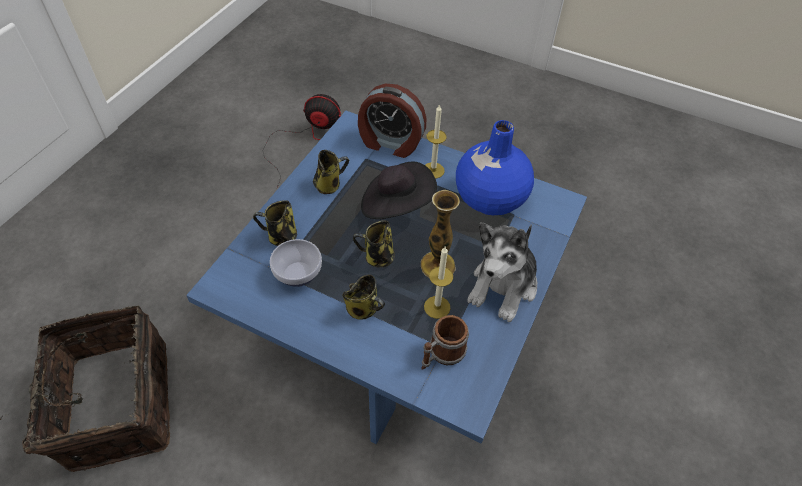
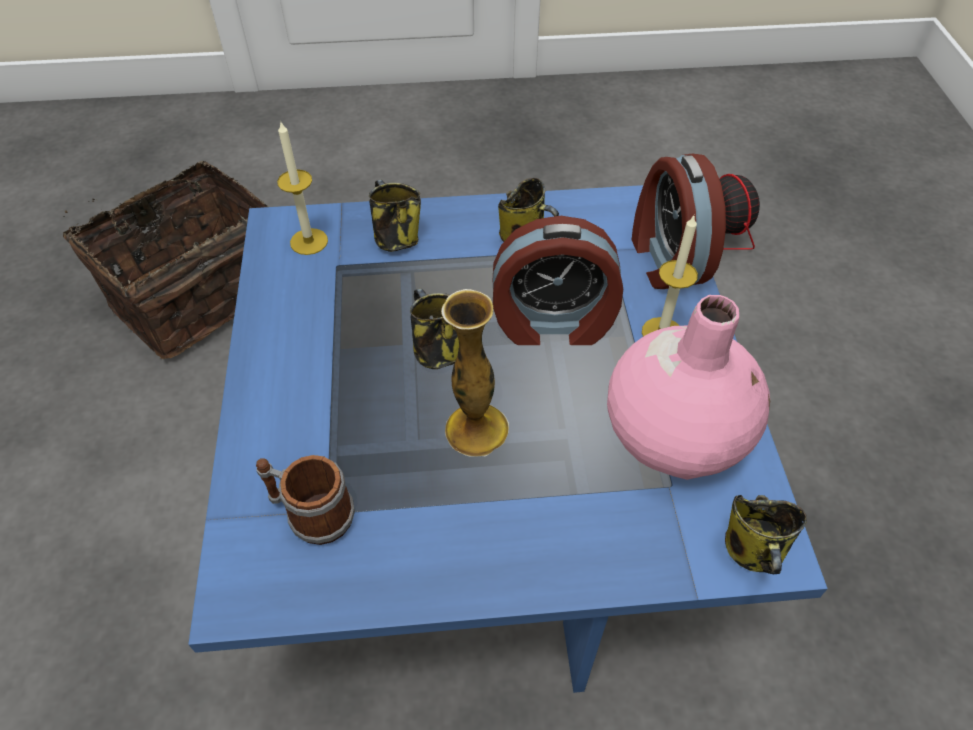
camera: 60 degrees right, 0 degrees up
(299, 274) = (348, 287): bowl -> none
(364, 309) = (335, 381): mug -> mug (753, 552)
(396, 204) = (553, 324): black hat -> alarm clock
(437, 307) = (396, 466): candle -> candle (309, 241)
(489, 198) = (675, 433): blue vase -> pink vase
(503, 286) = (501, 540): plush toy -> none

